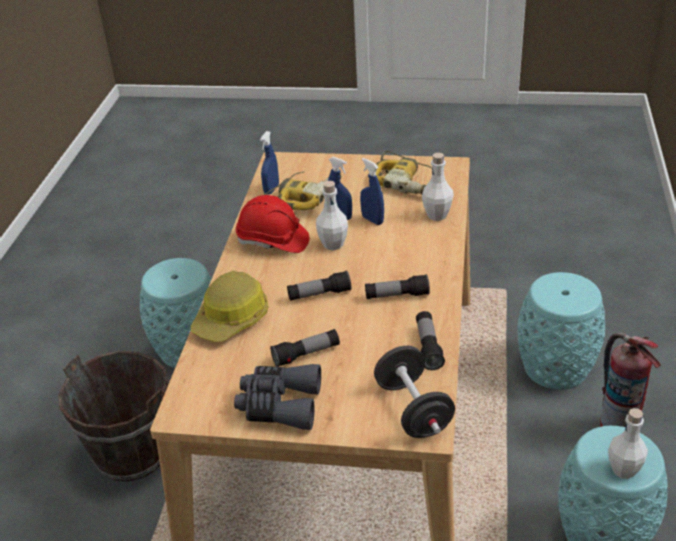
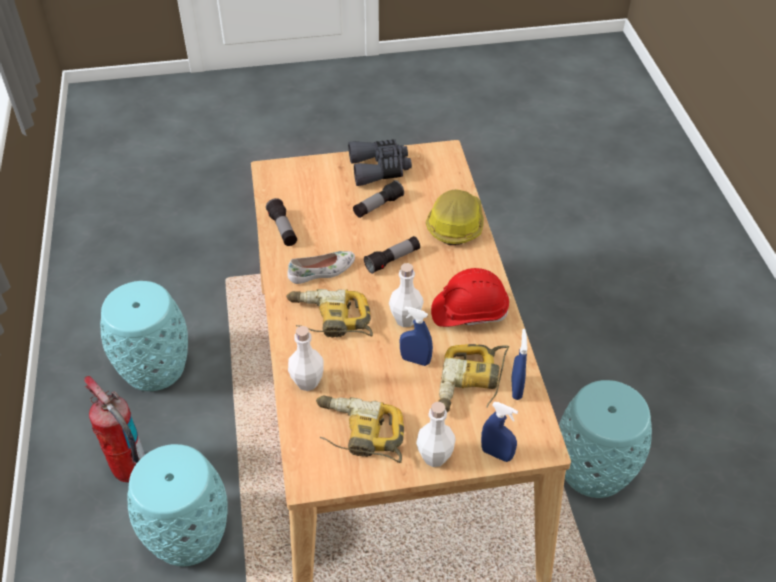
camera: 160 degrees right, 10 degrees up
(131, 454) = (563, 349): brown bucket -> none
(372, 220) = (377, 361): blue spray bottle -> blue spray bottle (496, 454)
(397, 295) = (322, 271): flashlight -> white shoe
(404, 254) = (329, 320): none -> power drill
(413, 410) = (283, 182): black dumbbell -> none
(623, 470) = (134, 294): white bottle -> white bottle (434, 457)

